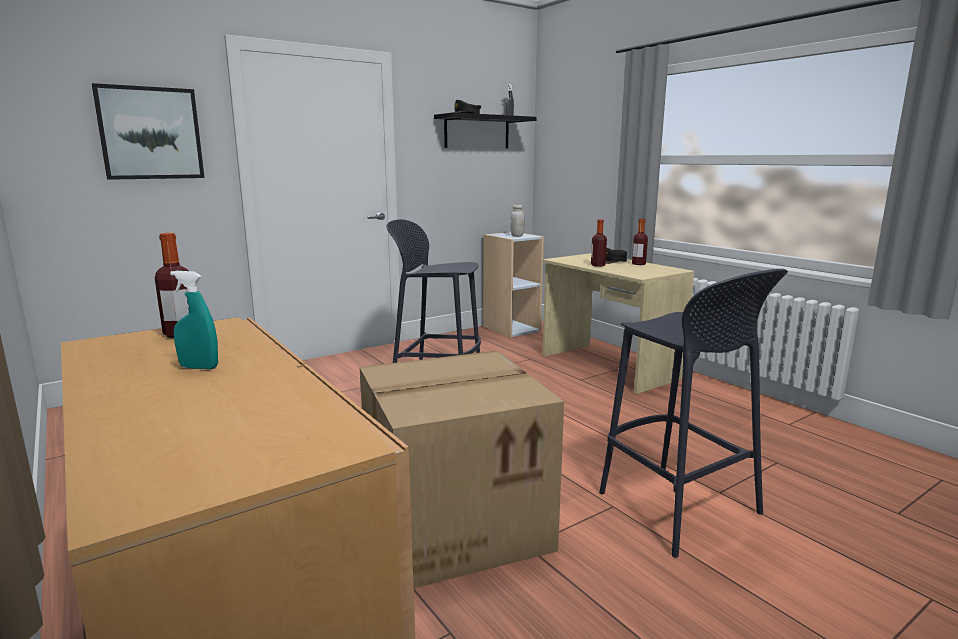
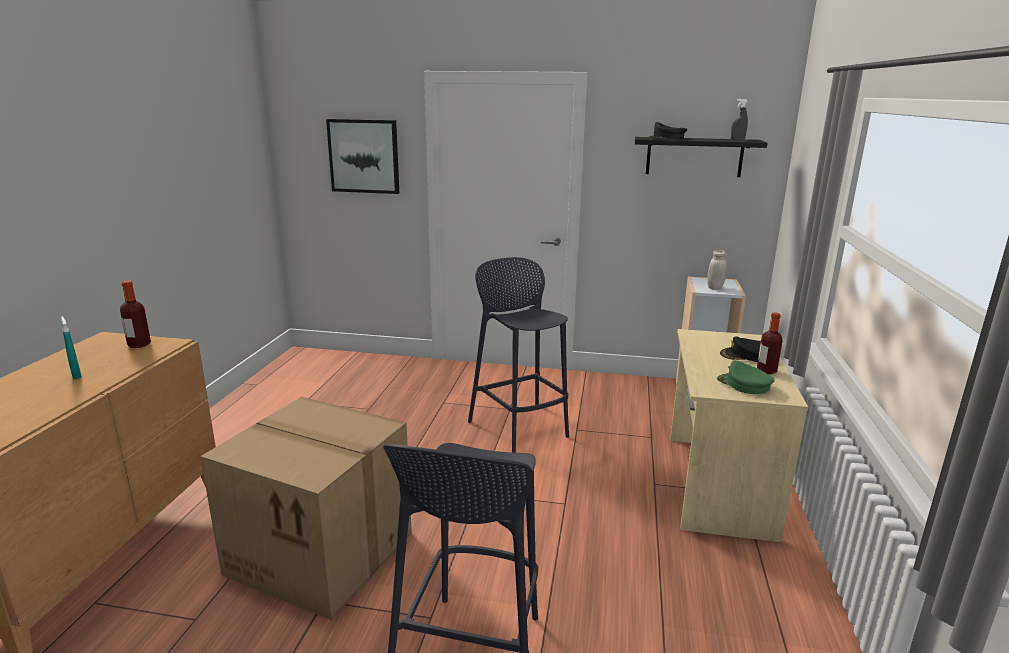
camera: 45 degrees right, 5 degrees up
(598, 265) = (708, 357): bottle -> none
(647, 270) = (744, 384): none -> green cap

